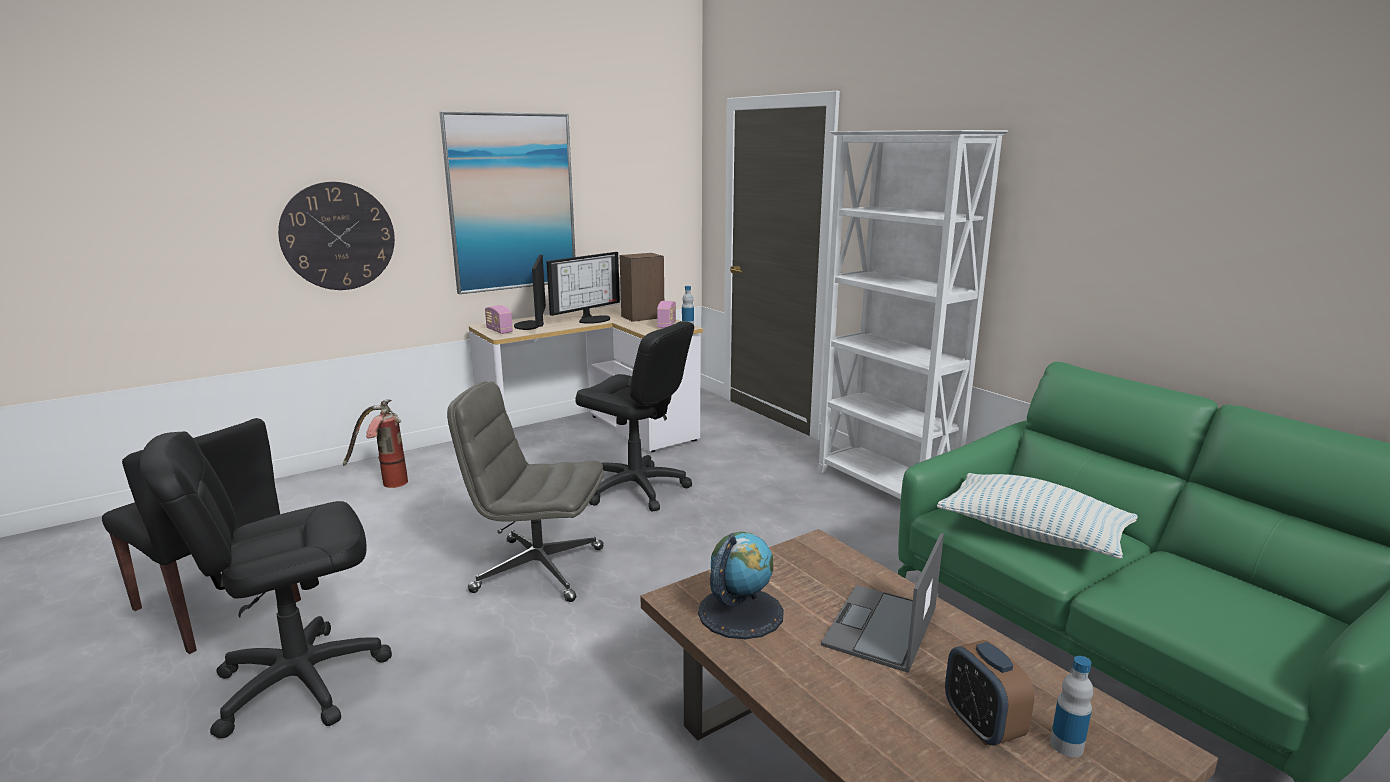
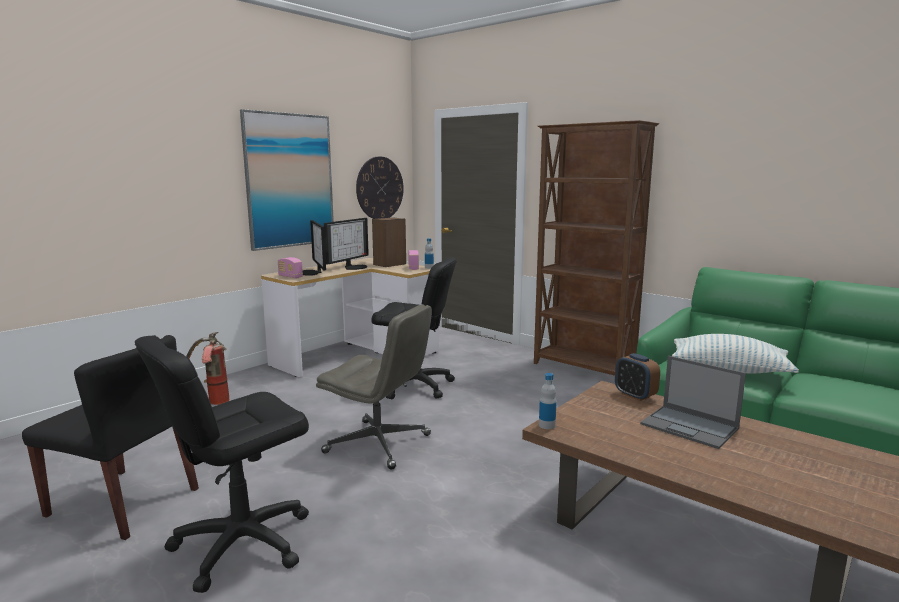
camera: 15 degrees left, 5 degrees down
(338, 236) = (163, 204): wall clock -> wall clock (380, 188)
(537, 569) = (379, 444): grey office chair -> grey office chair turned 150 degrees counterclockwise
(740, 612) = (598, 430): globe -> none
(880, 628) = (690, 427): laptop -> laptop turned 60 degrees counterclockwise
(884, 488) = (583, 369): white bookcase -> brown bookcase
(982, 725) = (794, 466): alarm clock -> alarm clock (635, 395)
(1066, 745) = (846, 468): bottle -> bottle (547, 425)

